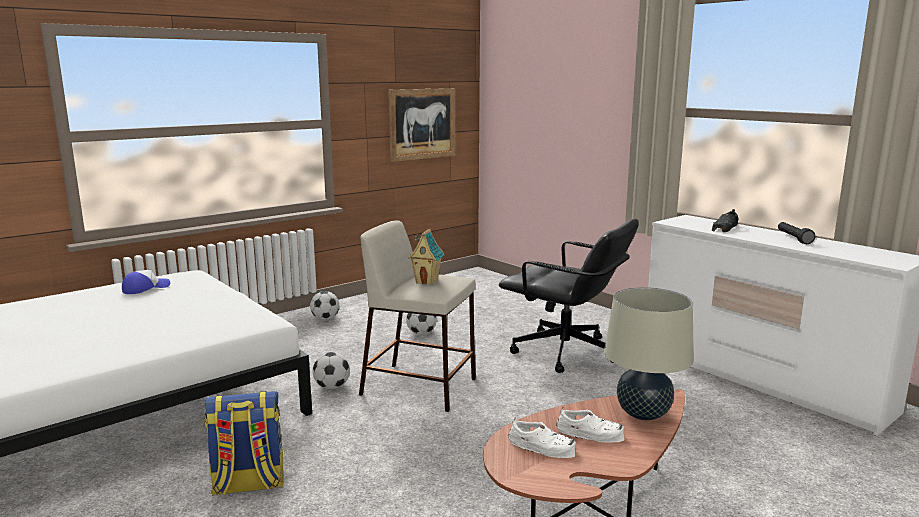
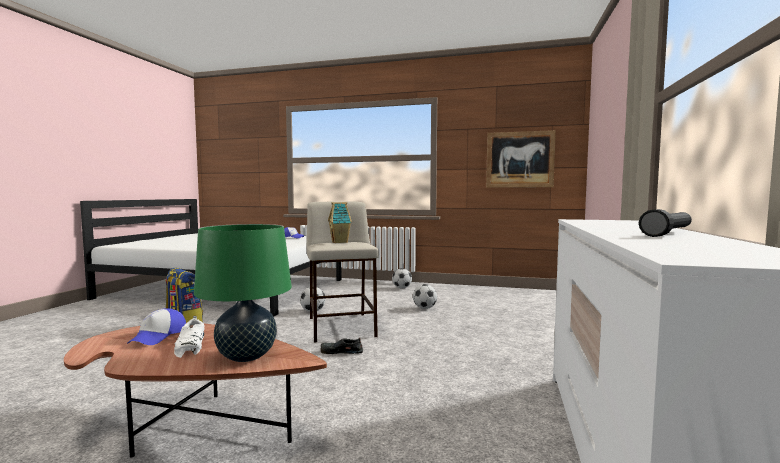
camera: 55 degrees right, 10 degrees down
(542, 446) = (158, 336): white shoe -> cap
(565, 353) = (480, 351): black office chair -> none
(643, 414) = (246, 356): beige table lamp -> green table lamp
(725, 228) = (618, 225): black shoe -> black shoe (341, 351)

